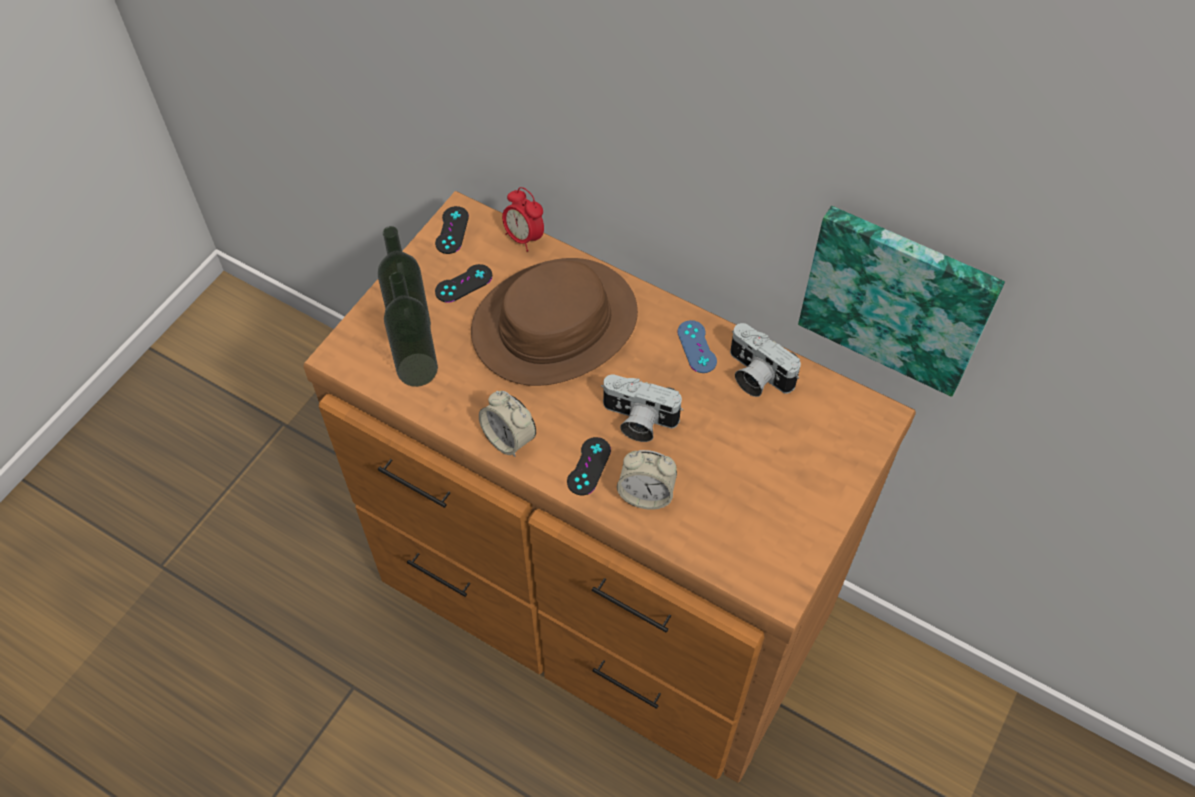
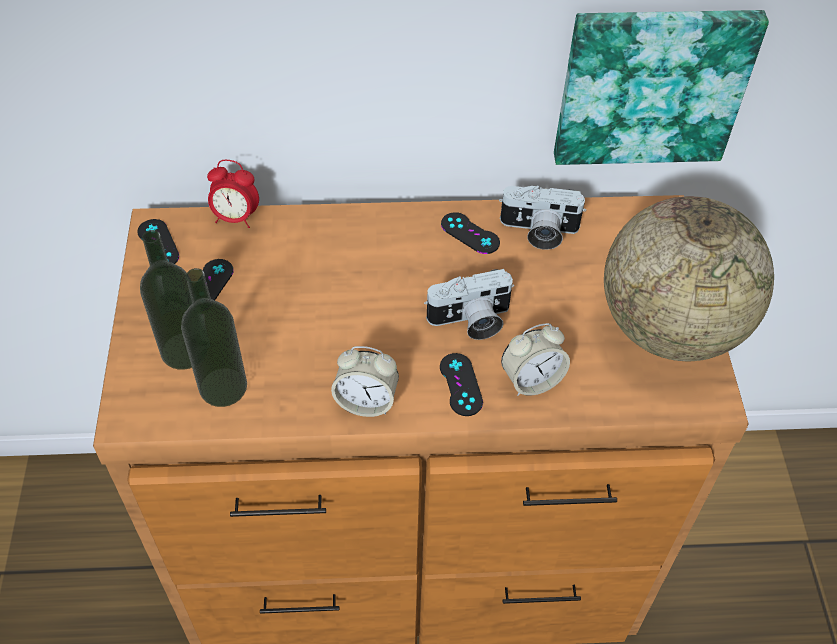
camera: 35 degrees left, 5 degrees down
(555, 324) = (327, 277): brown hat -> none
(697, 347) = (470, 233): blue game controller -> black game controller
(796, 517) = (669, 328): none -> globe

